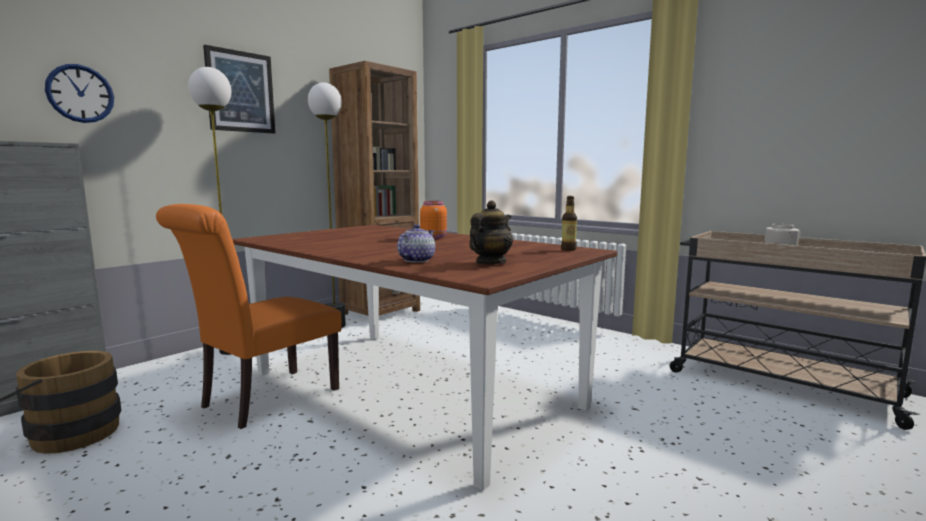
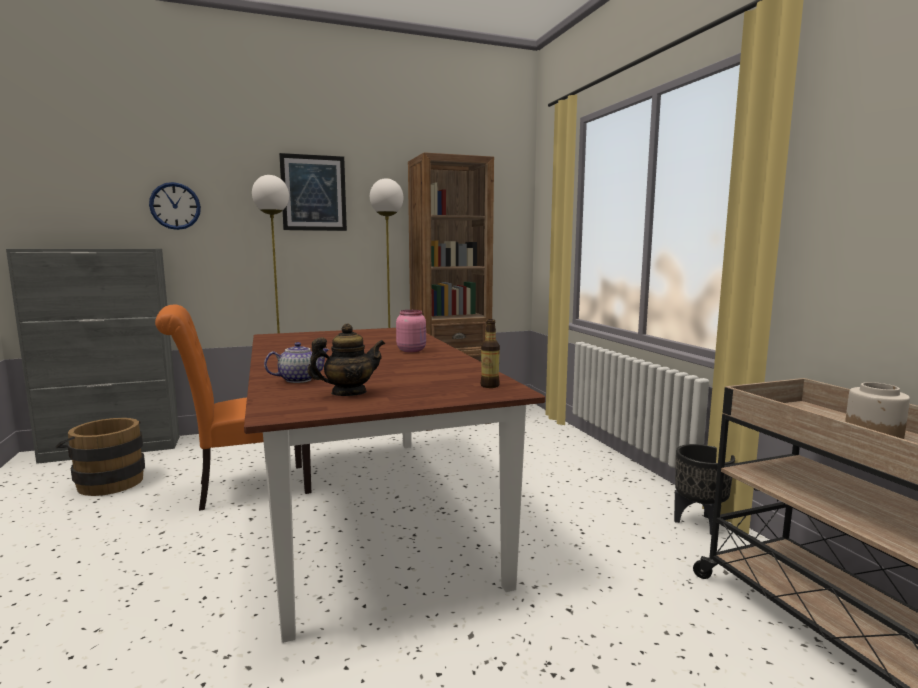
camera: 30 degrees right, 0 degrees up
(433, 237) = (412, 350): orange jar -> pink jar
(637, 345) = (699, 524): none -> black planter

